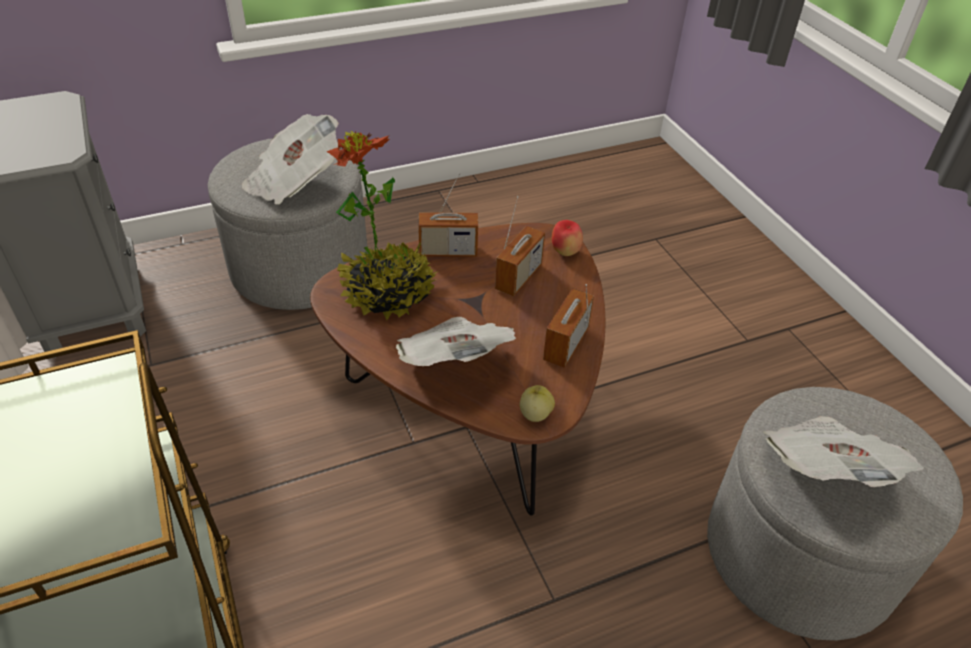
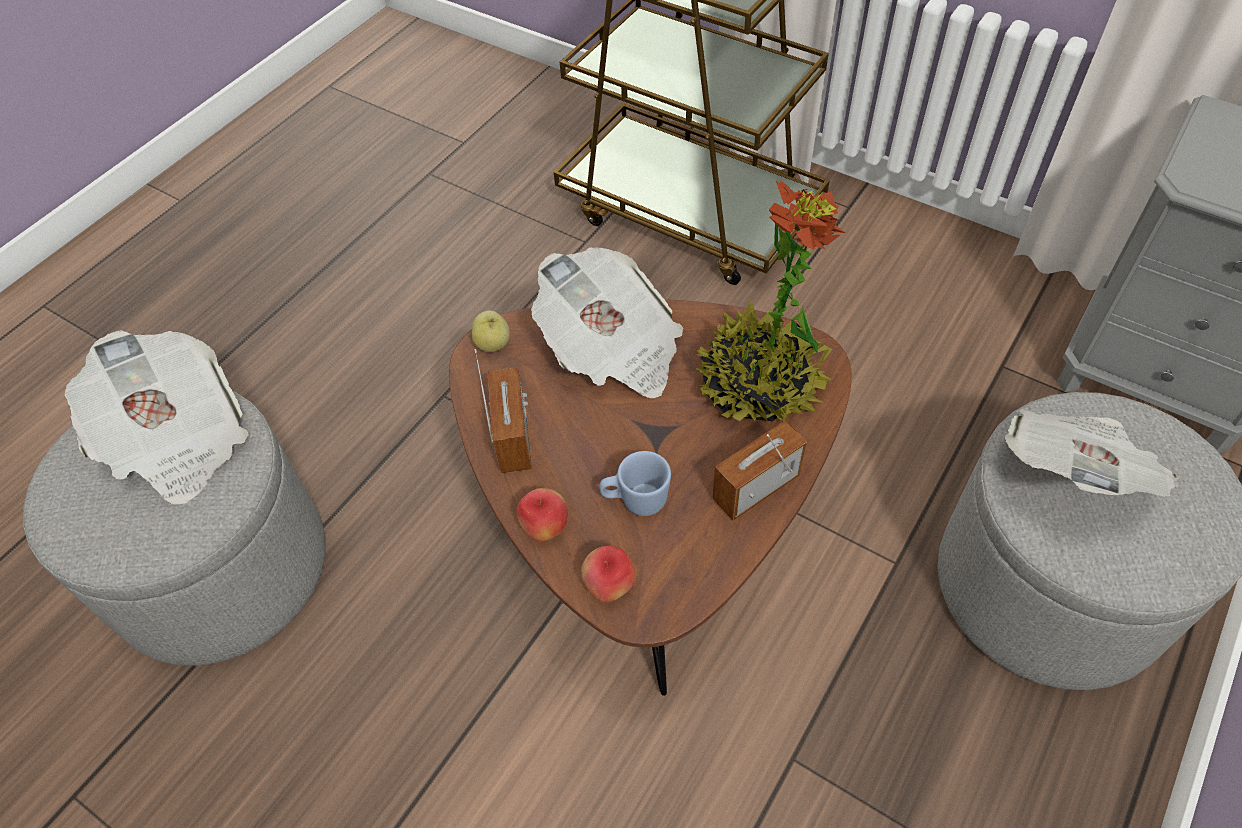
camera: 150 degrees right, 10 degrees up
(518, 277) = (635, 501): radio -> blue mug
(580, 290) = (545, 528): none -> apple

